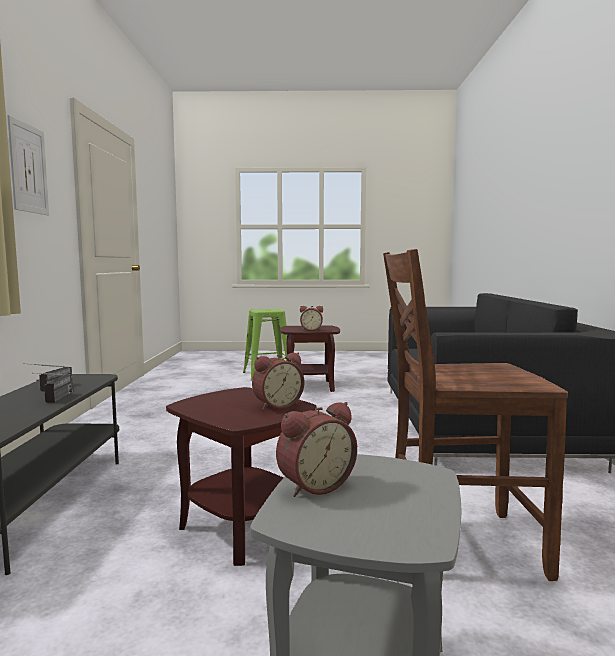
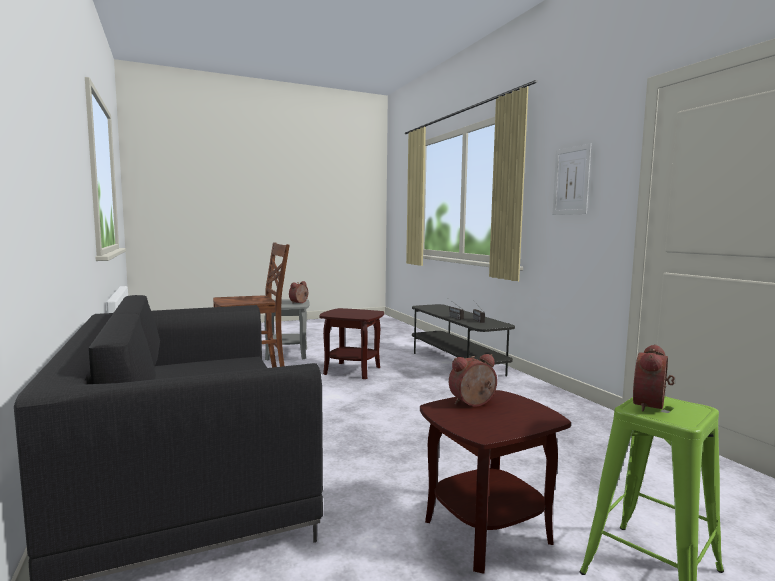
camera: 155 degrees right, 0 degrees up
(277, 405) = (336, 314): alarm clock -> alarm clock (652, 406)

